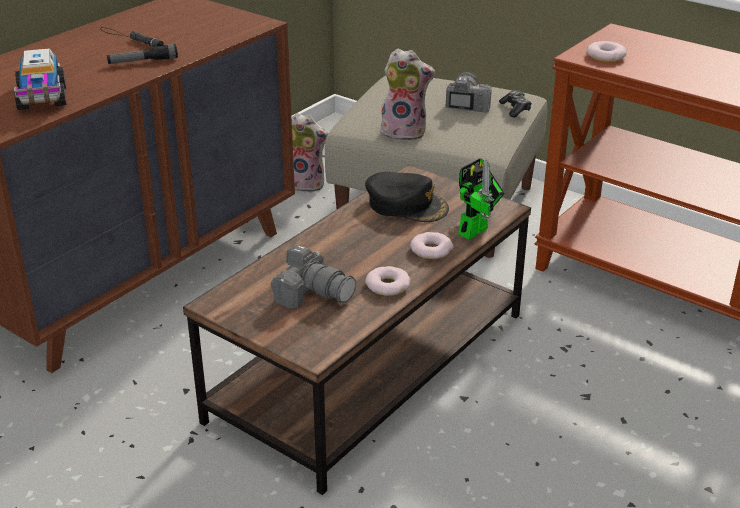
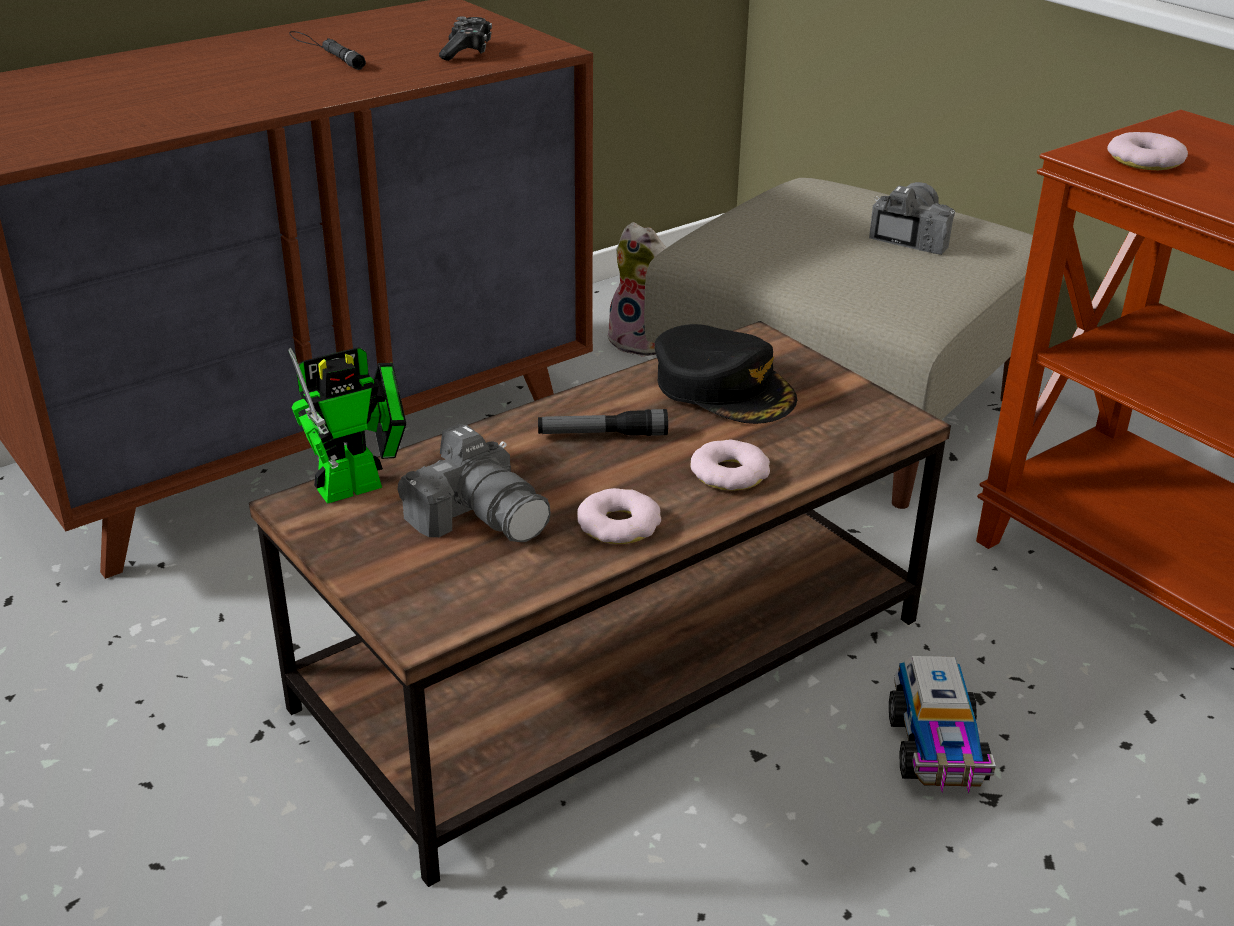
camera: 15 degrees right, 0 degrees up
(42, 98) = (117, 118): toy truck -> toy truck (936, 750)
(143, 61) = (317, 84): flashlight -> flashlight (602, 435)
(405, 132) = (781, 268): plush toy -> none
(476, 229) = (830, 449): toy robot -> toy robot (359, 485)
(515, 109) = (993, 255): game controller -> game controller (467, 51)

